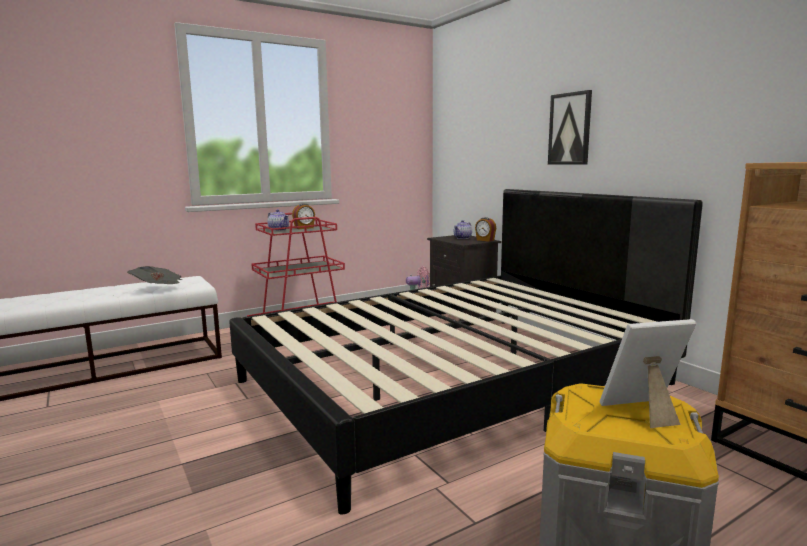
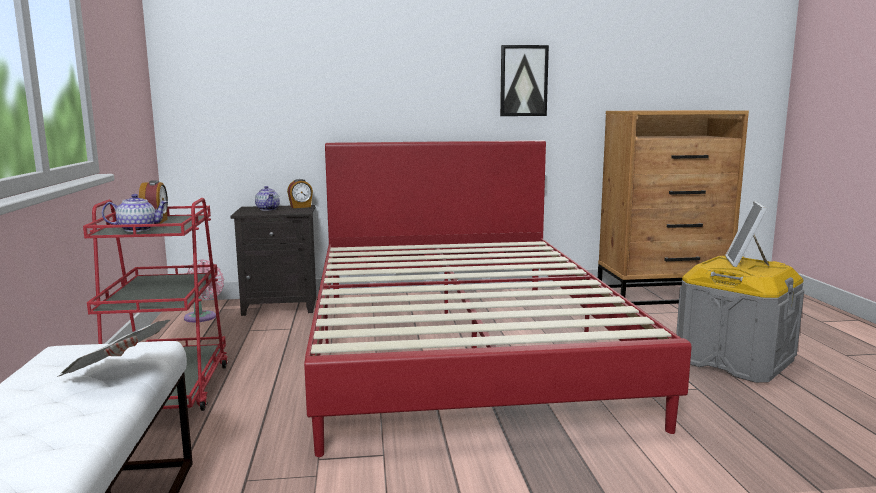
camera: 65 degrees left, 0 degrees up
(455, 382) = (461, 346): black bed -> red bed
(570, 129) = (405, 77): picture -> picture (523, 81)

